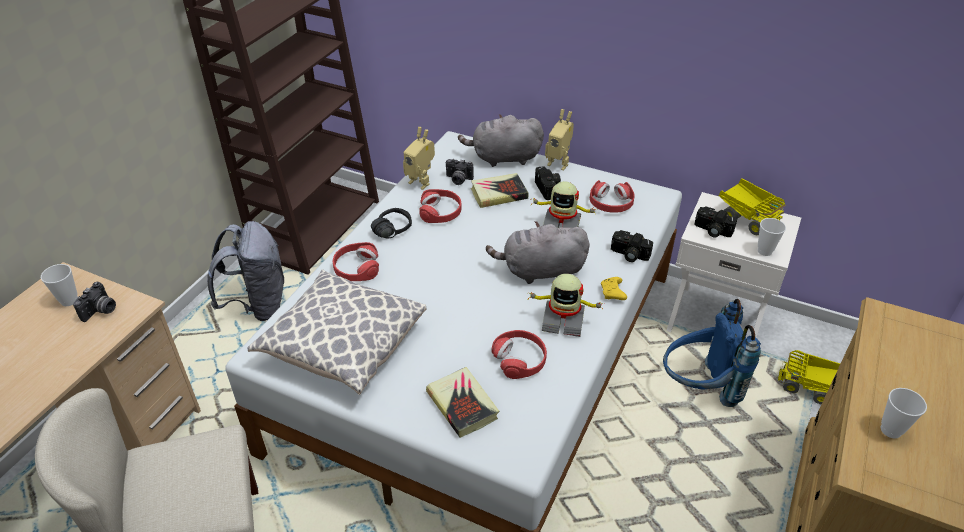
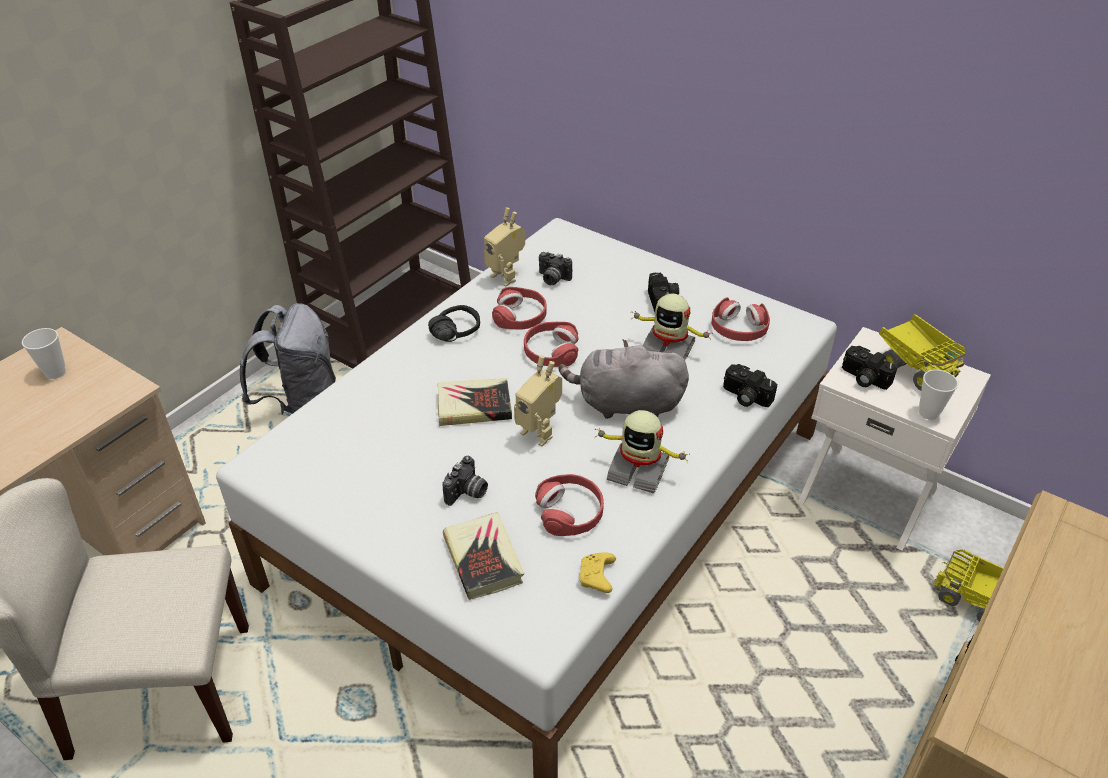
camera: 10 degrees right, 0 degrees up
(101, 311) = (86, 389): camera -> camera (467, 493)
(342, 346) = (358, 466): pillow -> none
(356, 268) = (400, 374): red headphones -> red headphones (551, 351)
(498, 194) = (598, 301): book -> book (474, 406)
(503, 158) = (616, 258): grey plush toy -> none
(559, 163) = (685, 271): toy robot -> toy robot (540, 432)
(613, 293) = (711, 443): yellow game controller -> yellow game controller (597, 578)
(698, 388) = (824, 582): blue backpack -> none
(891, 430) = (1029, 674): cup -> none

